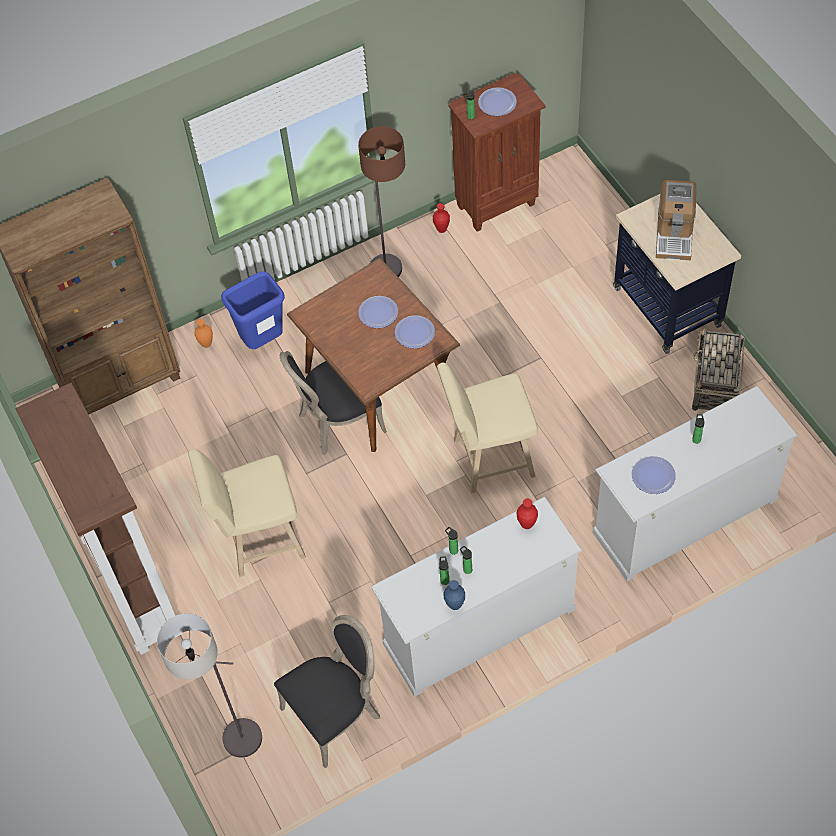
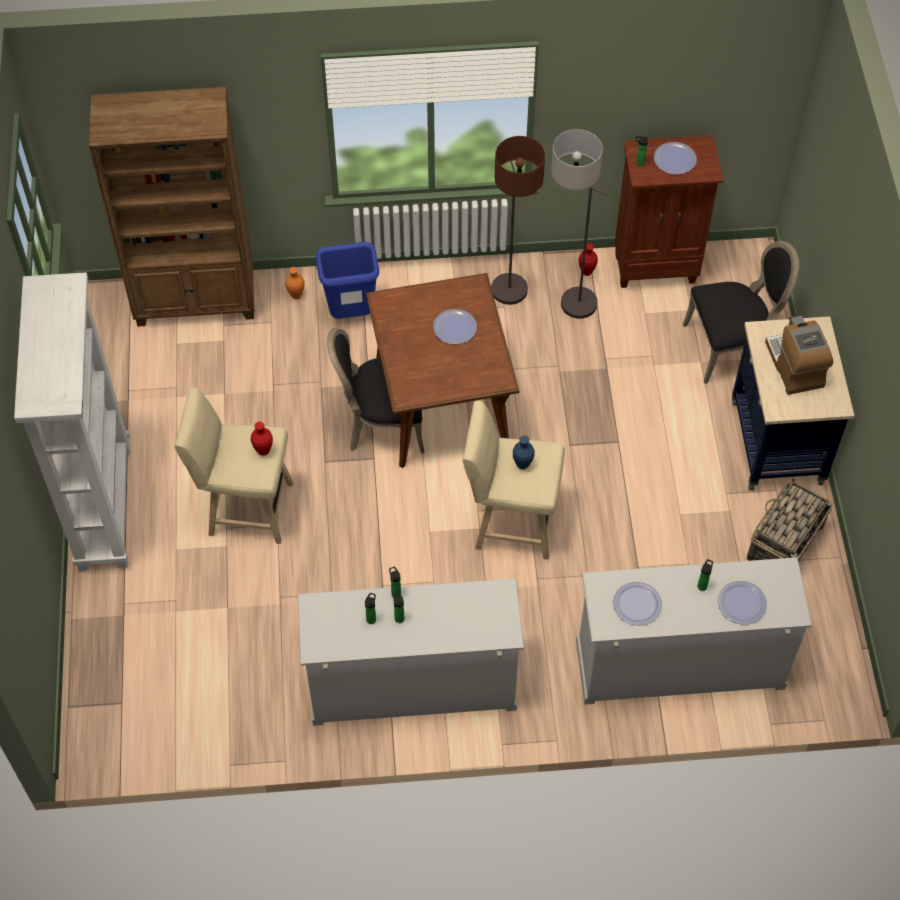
camera: 20 degrees right, 0 degrees up
(133, 590) = (103, 505): brown bookcase -> white bookcase
(230, 737) = (119, 687): grey floor lamp -> grey floor lamp (569, 299)
(335, 714) = (229, 708): black chair -> black chair (730, 346)
(415, 332) = (480, 362): plate -> plate (742, 603)
(455, 605) = (368, 648): blue vase -> blue vase (522, 464)
(527, 524) = (482, 599): red vase -> red vase (263, 451)
(674, 234) = (795, 366): coffee machine -> coffee machine turned 135 degrees clockwise

